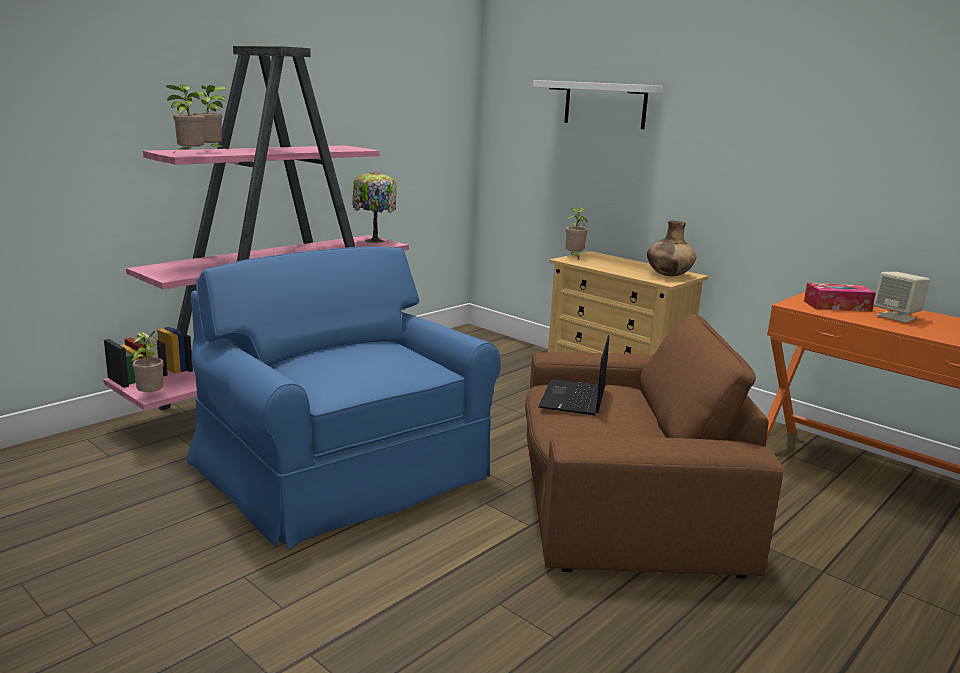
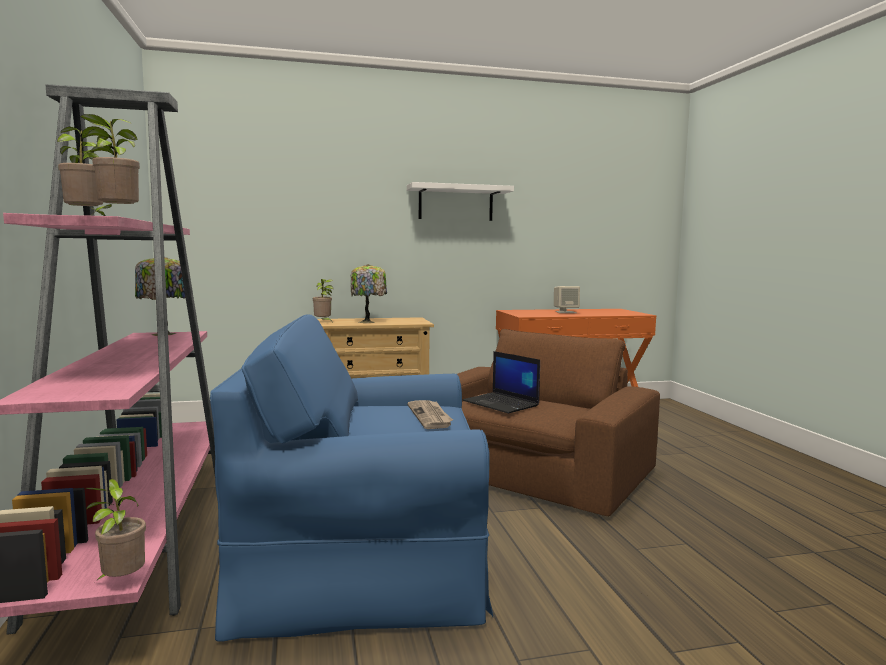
camera: 55 degrees left, 10 degrees down
(375, 369) = (430, 416): none -> newspaper
(605, 104) = (309, 195): white shelf -> white shelf (455, 203)
(616, 267) = (368, 322): none -> table lamp
(668, 275) = (408, 320): brown vase -> none
(837, 306) = (536, 313): tissue box -> none

